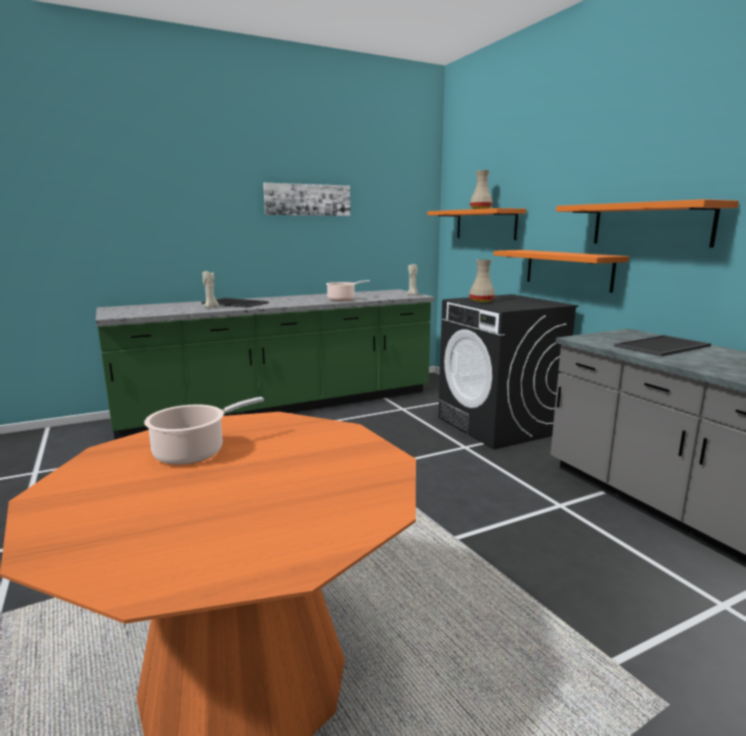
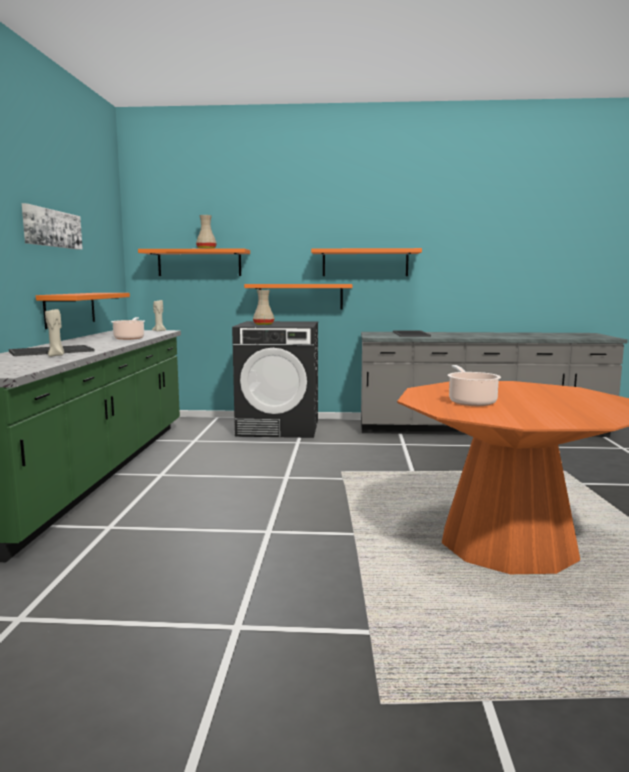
camera: 60 degrees left, 5 degrees down
(329, 268) = (70, 309): none -> orange shelf

